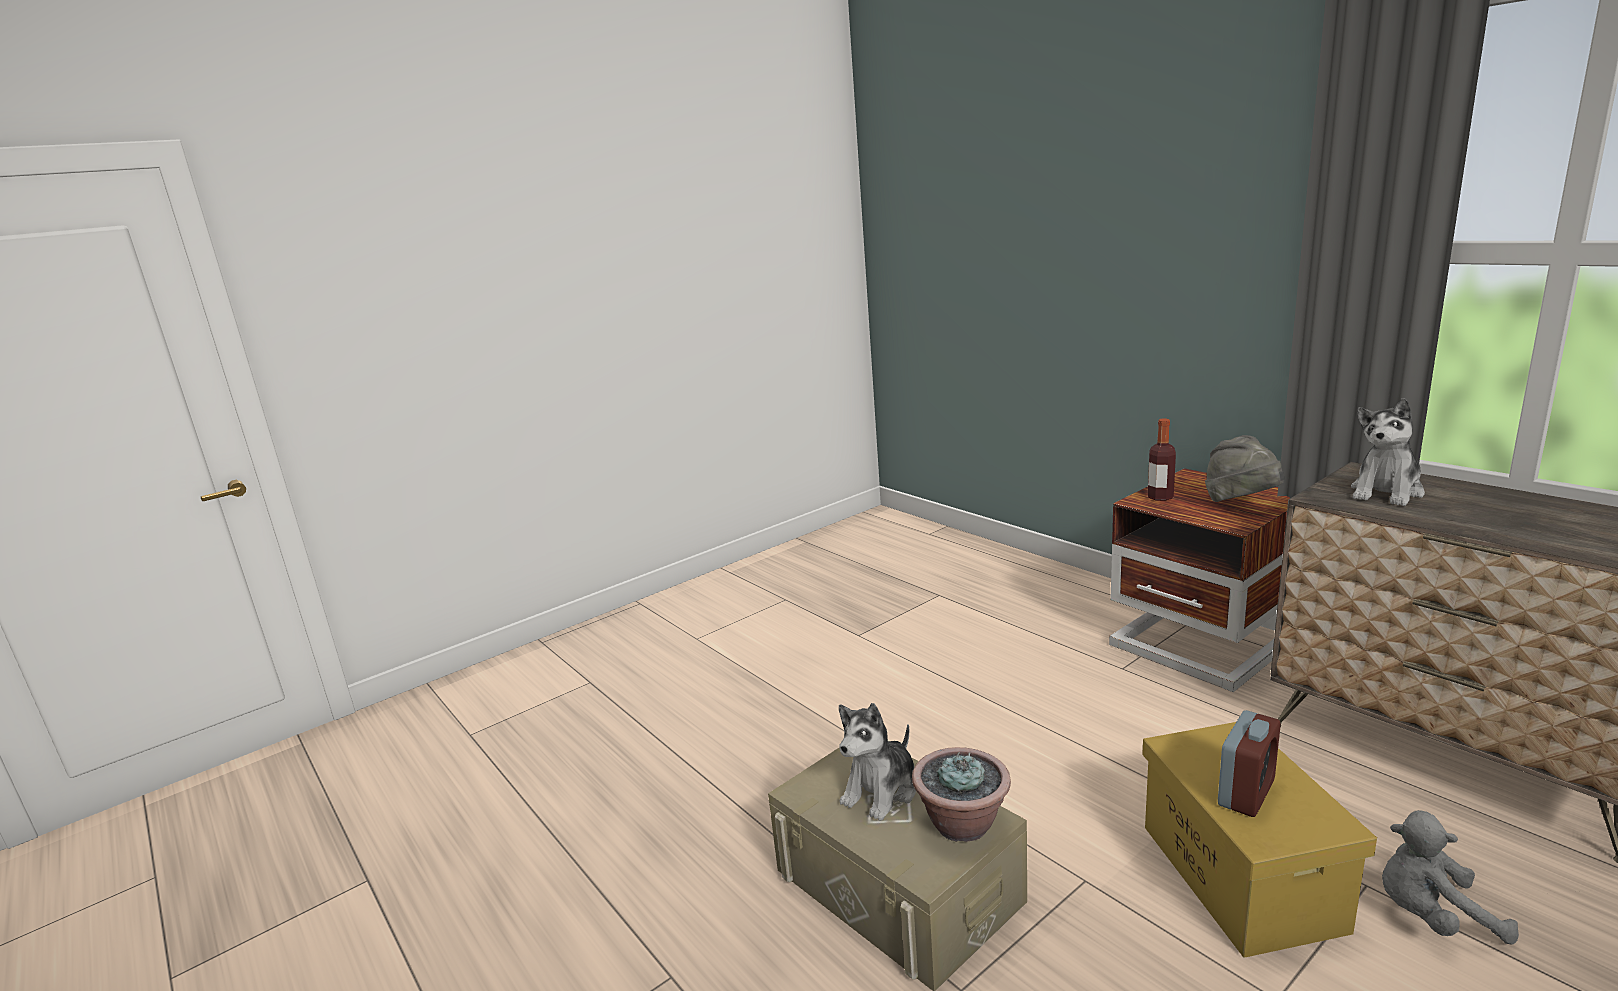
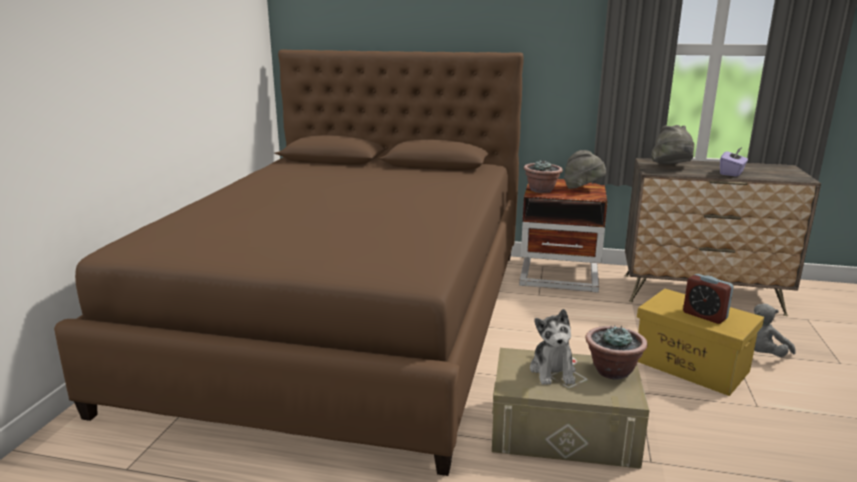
camera: 40 degrees left, 0 degrees up
(828, 632) = (349, 318): none -> brown bed
(1160, 497) = (541, 190): bottle -> potted plant
(1246, 793) = (704, 315): alarm clock -> alarm clock turned 135 degrees clockwise
(1386, 492) = (672, 167): plush toy -> grey hat
(1503, 525) = (732, 173): none -> purple tissue box

